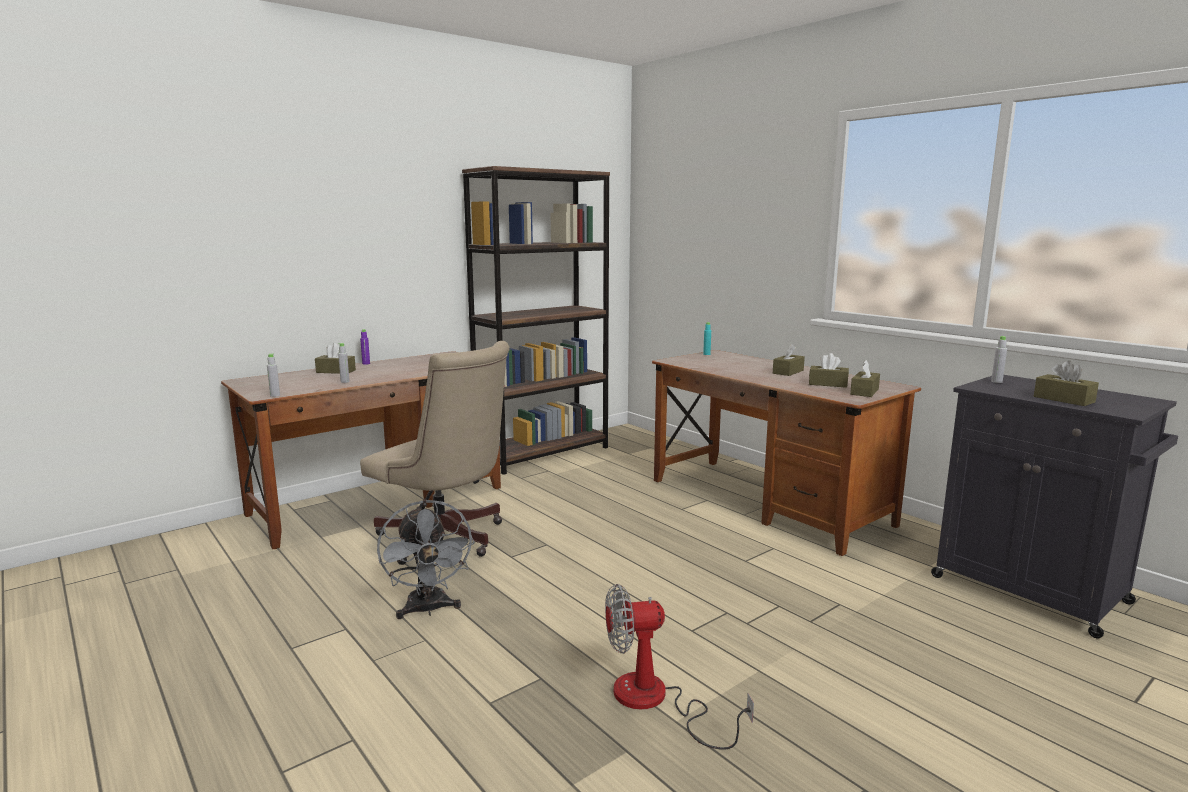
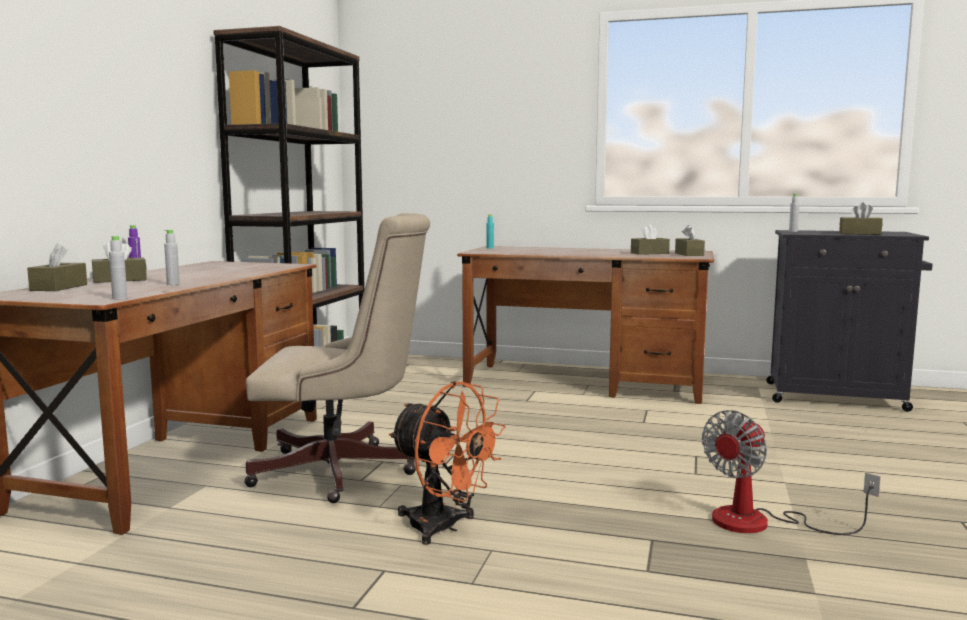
camera: 35 degrees left, 5 degrees down
(428, 610) = (444, 528): grey fan -> orange fan
(788, 372) = (595, 251): brown tissue box -> brown tissue box (59, 287)

